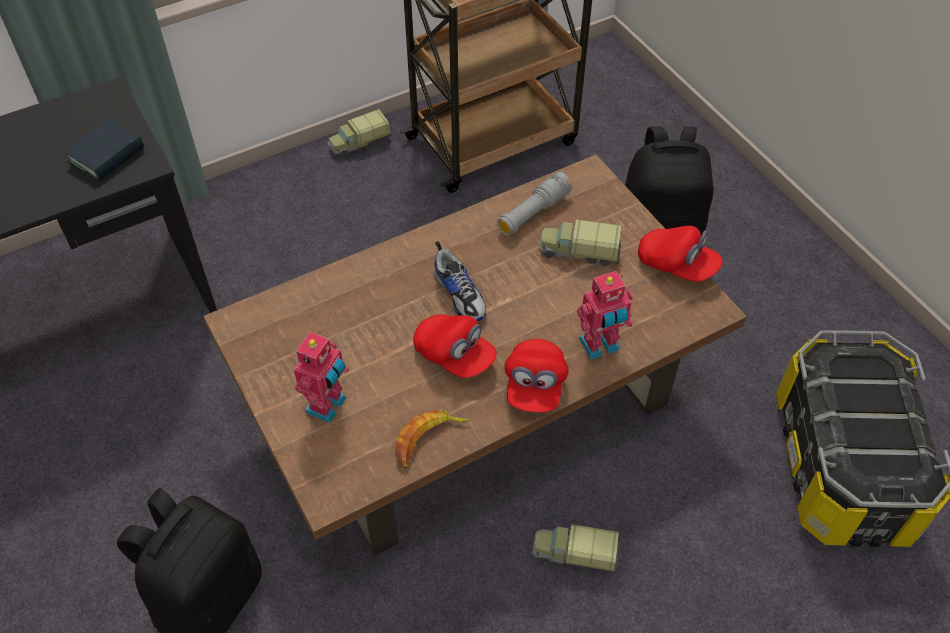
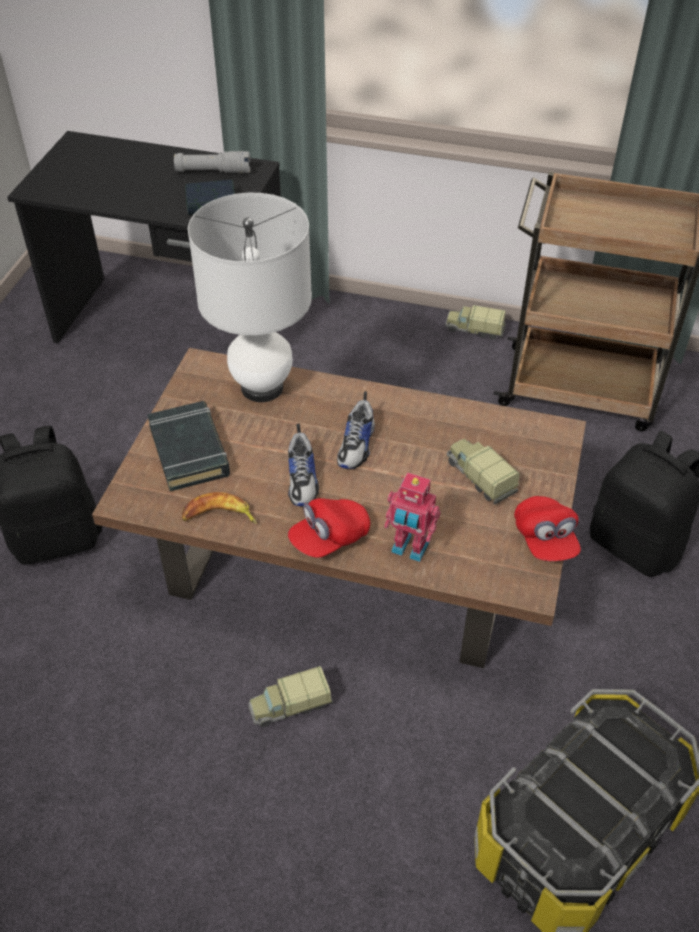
camera: 45 degrees right, 5 degrees down
(320, 303) = (262, 387): none -> white table lamp
(328, 406) = (189, 450): toy robot -> black book
(454, 355) = (303, 479): red cap -> shoe
(533, 213) = (480, 428): grey flashlight -> grey flashlight (213, 171)
(574, 554) = (290, 705): toy truck -> toy truck turned 75 degrees counterclockwise

